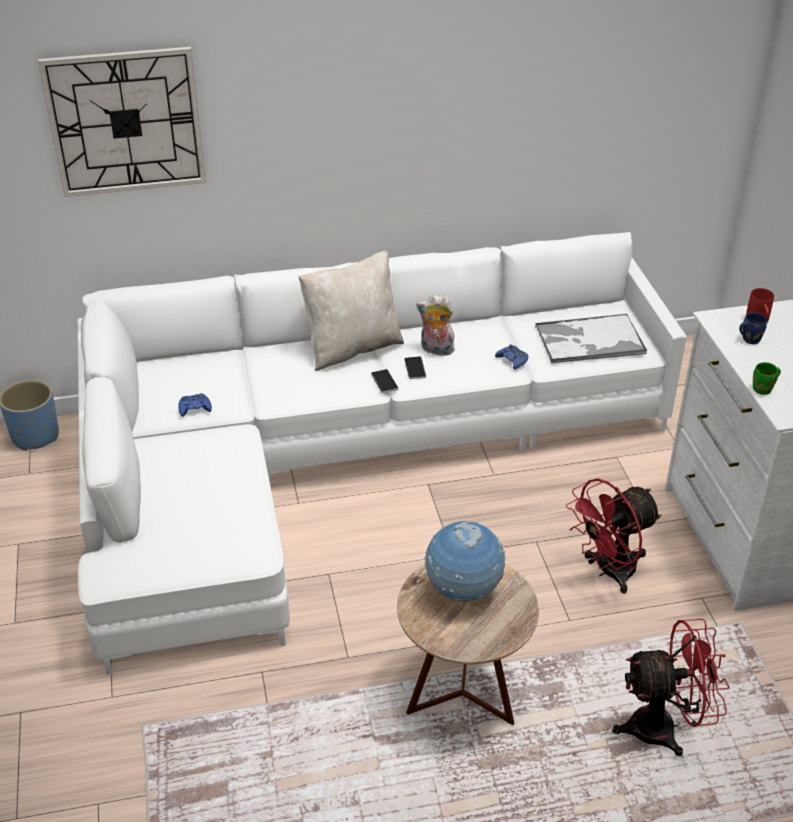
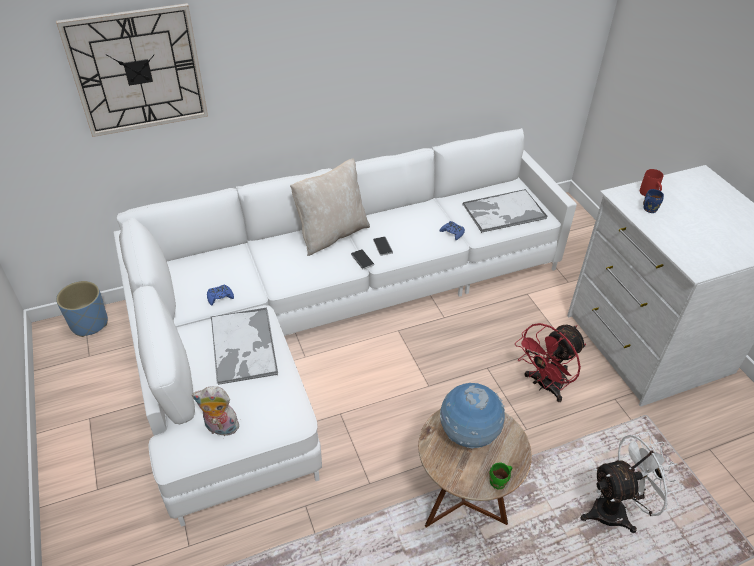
camera: 10 degrees left, 5 degrees up
(211, 467) = (243, 346): none -> tray
(435, 350) = (394, 230): plush toy -> plush toy (220, 428)
(664, 727) = (616, 510): red fan -> white fan
(763, 390) = (673, 250): green mug -> green mug (499, 482)

